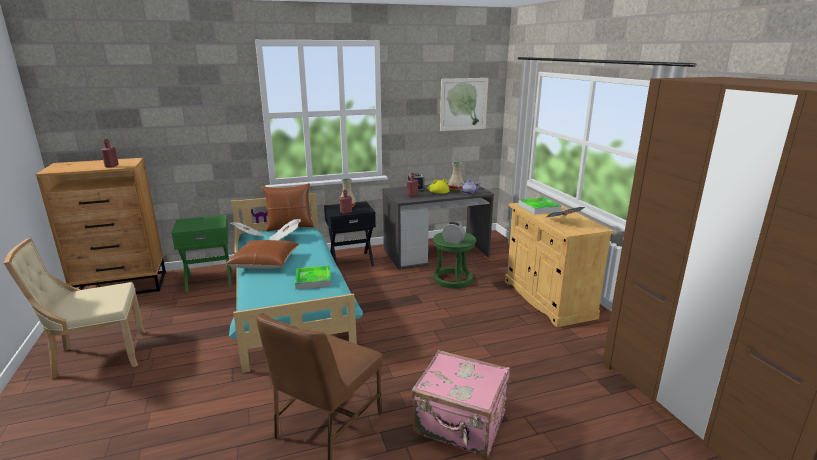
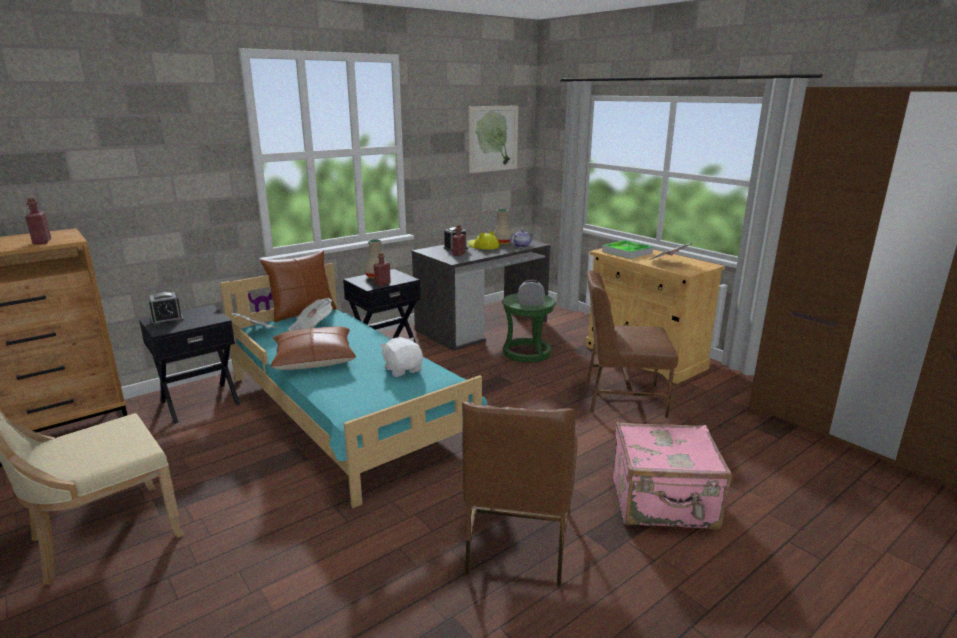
camera: 20 degrees left, 0 degrees up
(190, 222) = (167, 320): none -> alarm clock
(209, 279) = (199, 402): green nightstand -> black nightstand
(313, 280) = (403, 370): tray -> white plush toy
(499, 331) = (622, 399): none -> brown chair

